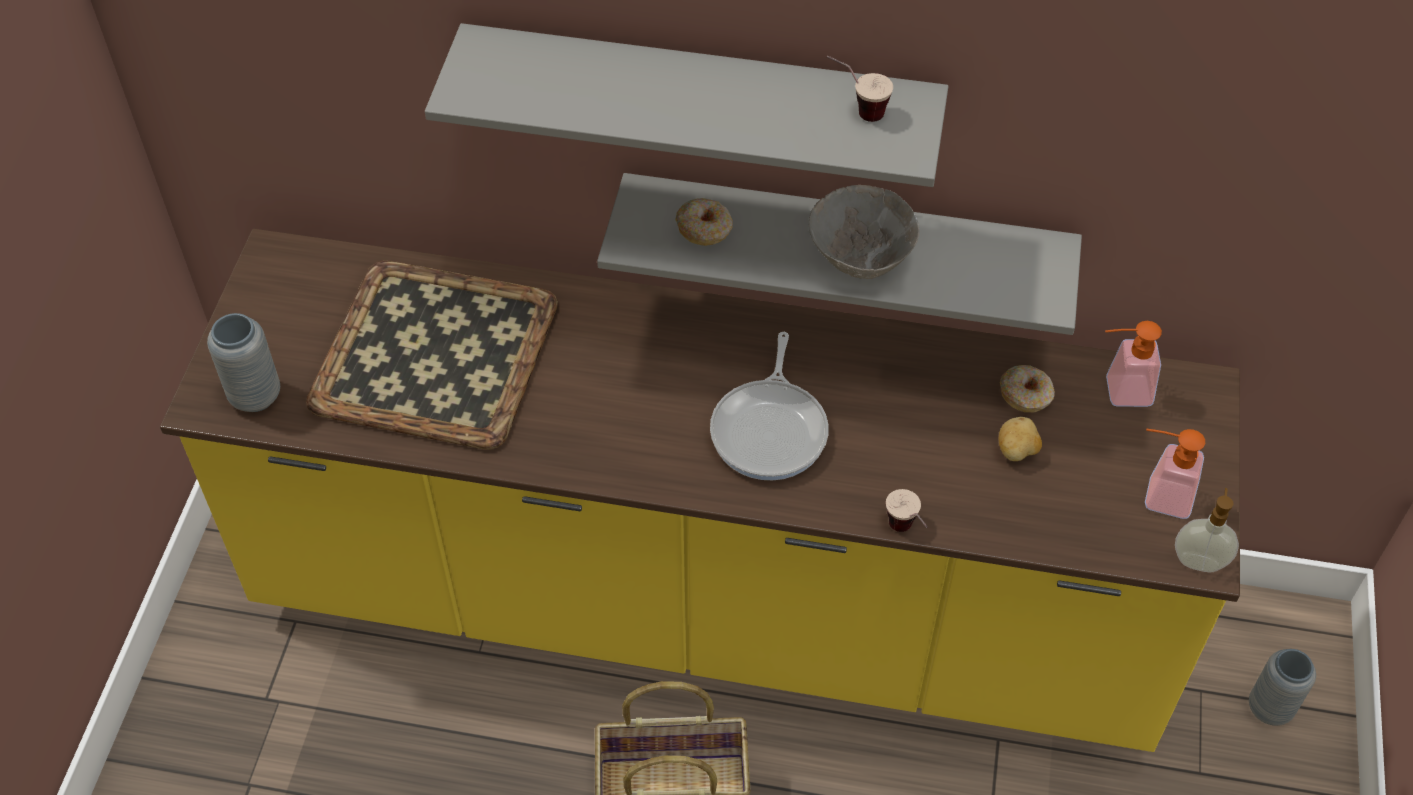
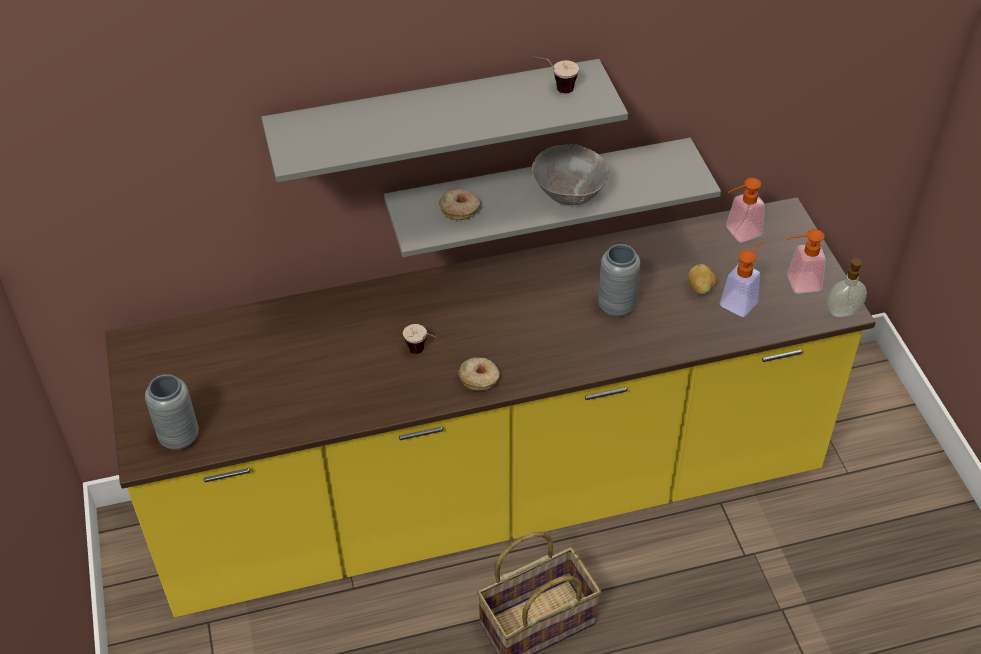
camera: 25 degrees left, 5 degrees down
(438, 353) = (293, 363): tray -> none
(771, 429) = (544, 331): frying pan -> none
(906, 533) = (665, 360): cup -> cup (423, 353)
(1026, 395) = (686, 255): donut -> donut (479, 378)
(1064, 489) = (742, 300): none -> soap dispenser
(1269, 708) = (865, 419): grey vase -> grey vase (616, 307)

